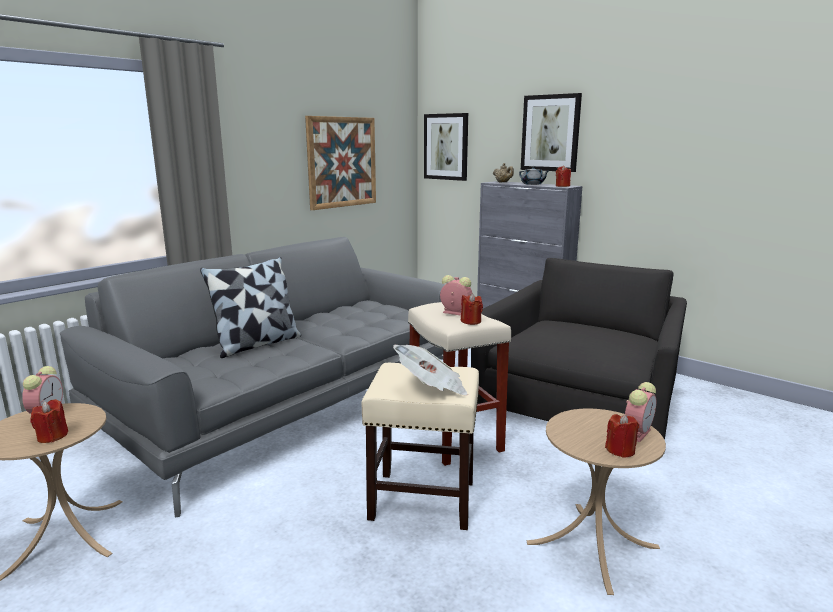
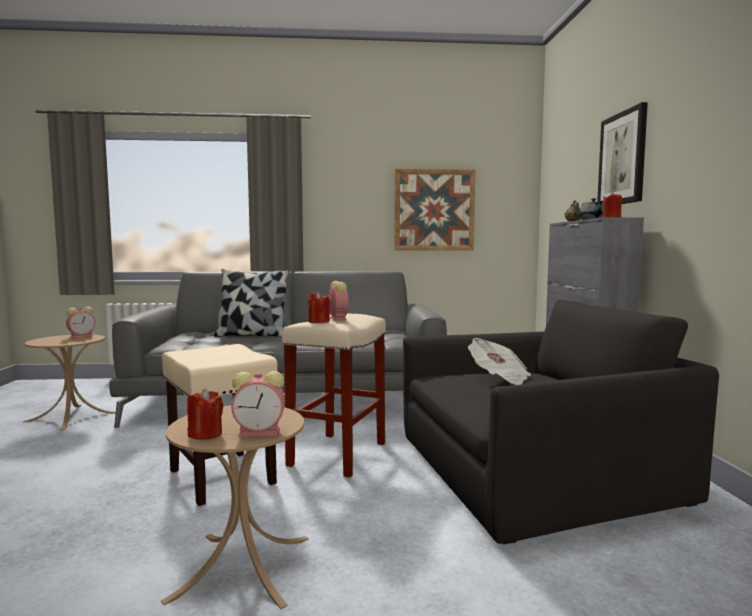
camera: 45 degrees right, 10 degrees down
(52, 436) = (56, 342): red candle -> none
(431, 388) = (204, 357): newspaper -> newspaper (499, 377)
(446, 147) = (554, 194): picture -> none

